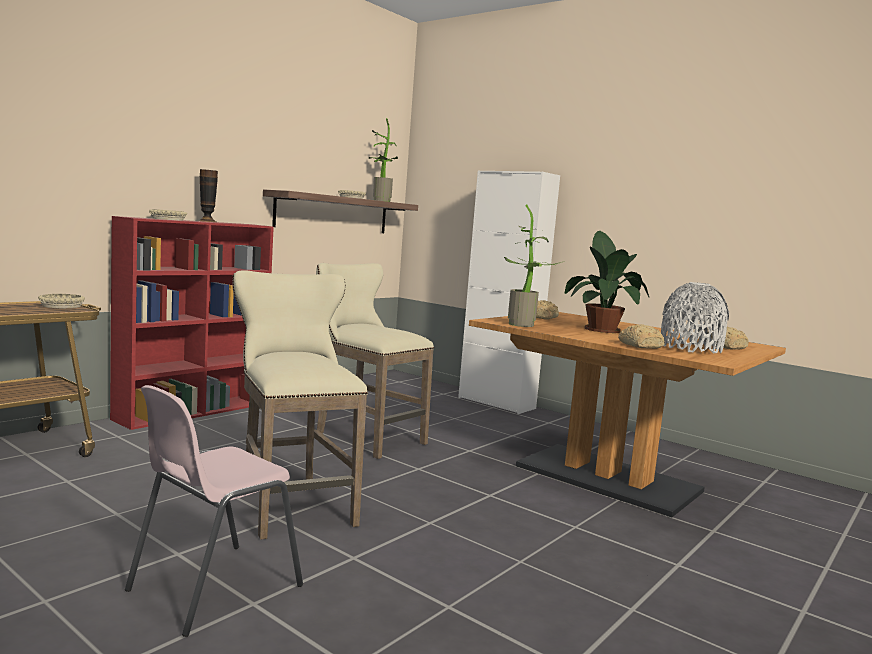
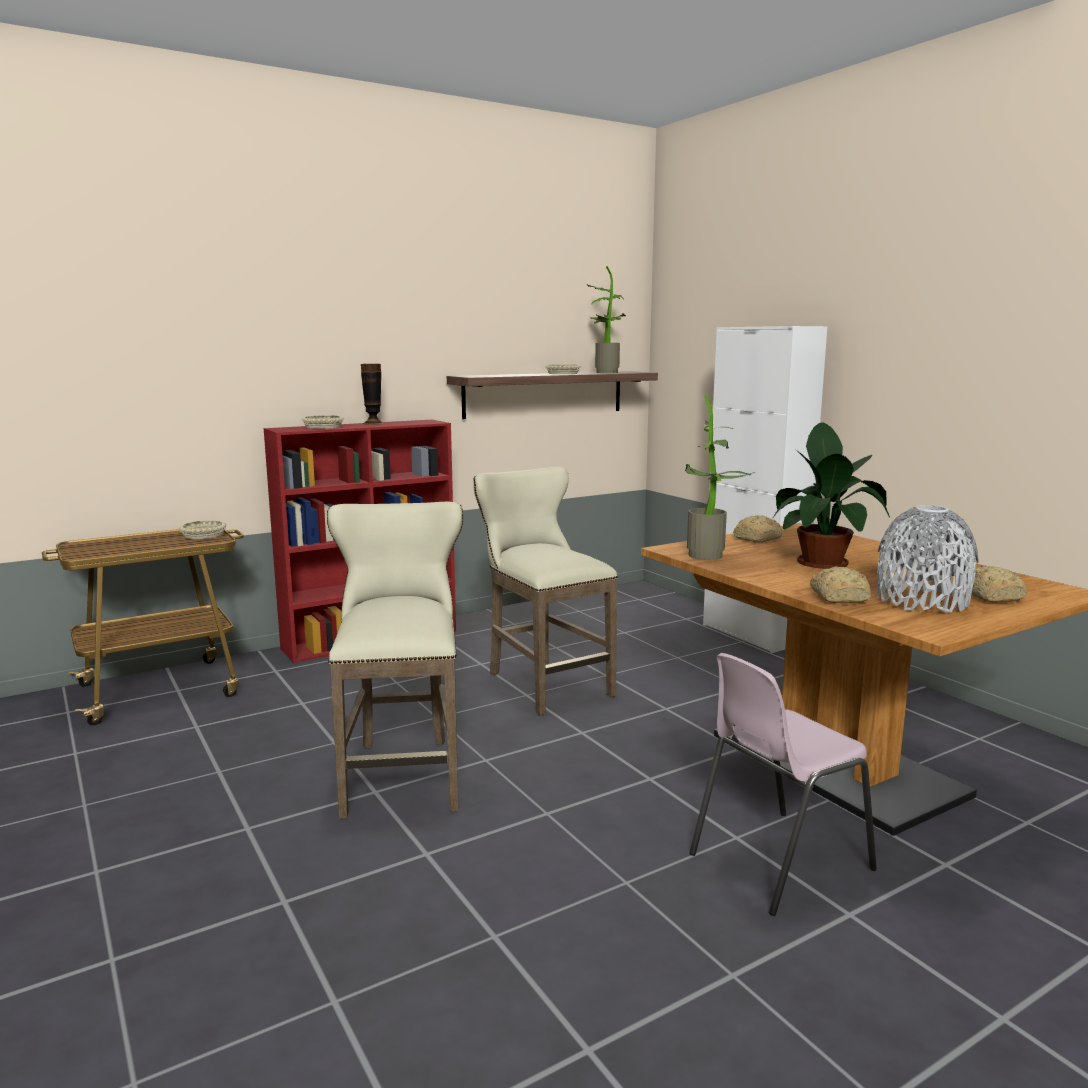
camera: 20 degrees right, 5 degrees up
(212, 588) = (255, 876): pink chair -> pink chair (777, 861)

